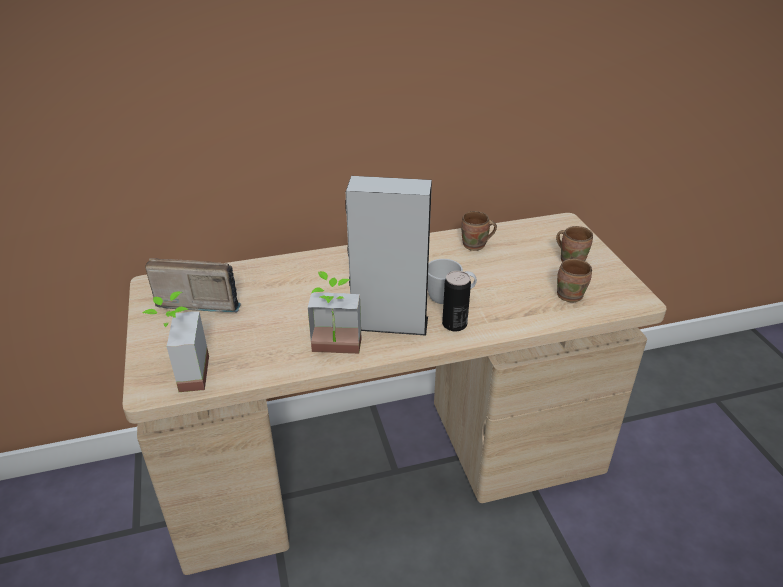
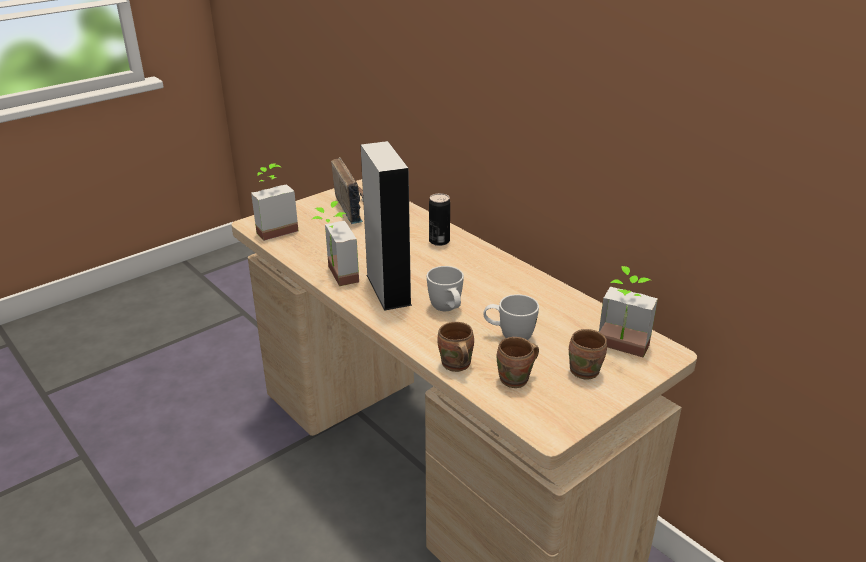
camera: 65 degrees right, 5 degrees down
(454, 324) = (410, 321): can -> can (439, 241)
(475, 246) = (551, 305): brown mug -> brown mug (455, 365)
(508, 279) = (509, 336): none -> white mug
(552, 238) = (620, 350): none -> potted plant

